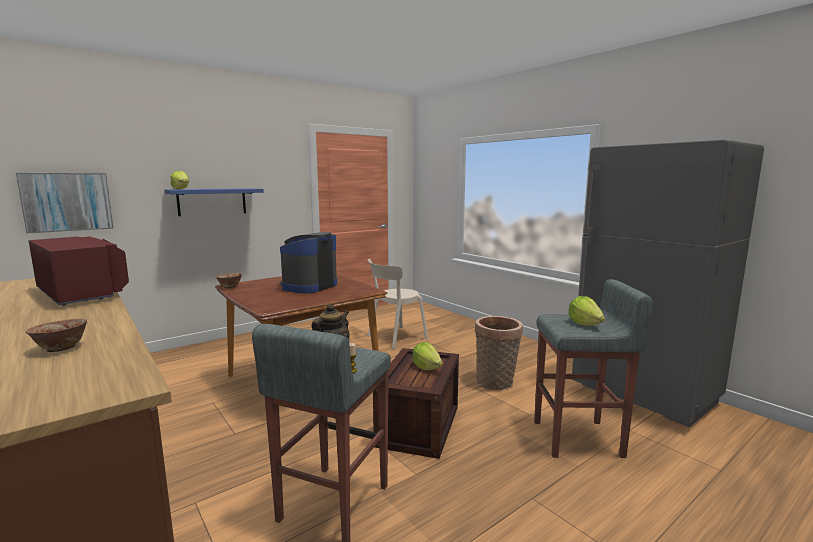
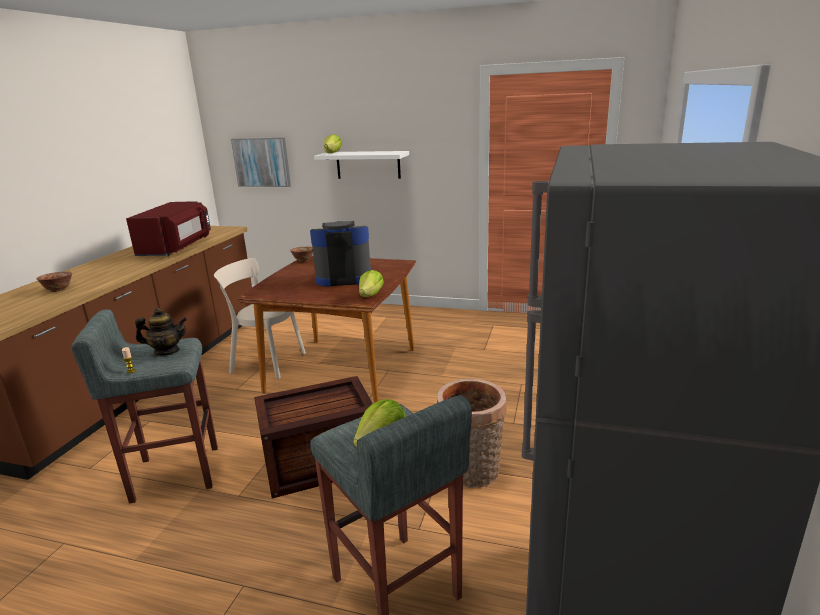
camera: 55 degrees right, 10 degrees up
(212, 201) = (368, 165): blue shelf -> white shelf
(395, 338) = (499, 364): beige chair -> beige chair (265, 362)
(426, 367) = (325, 406): lettuce -> lettuce (371, 295)

